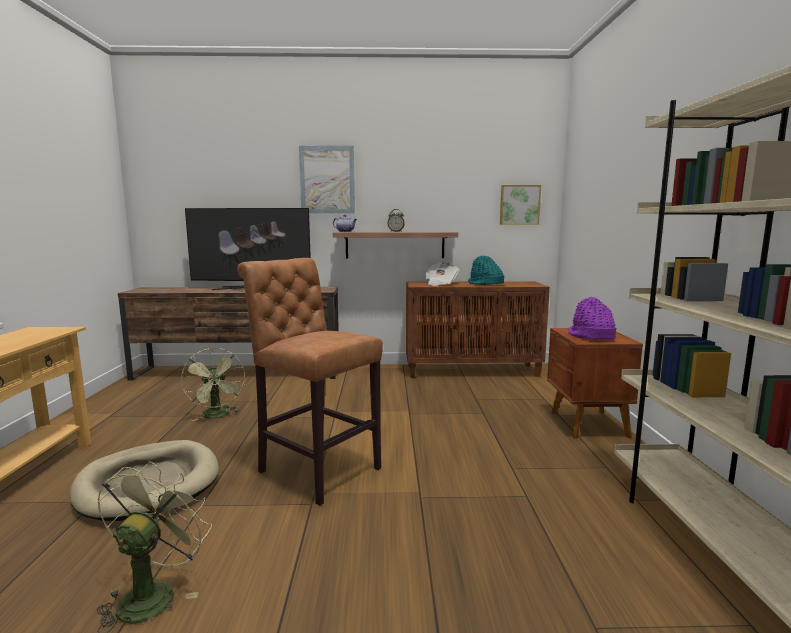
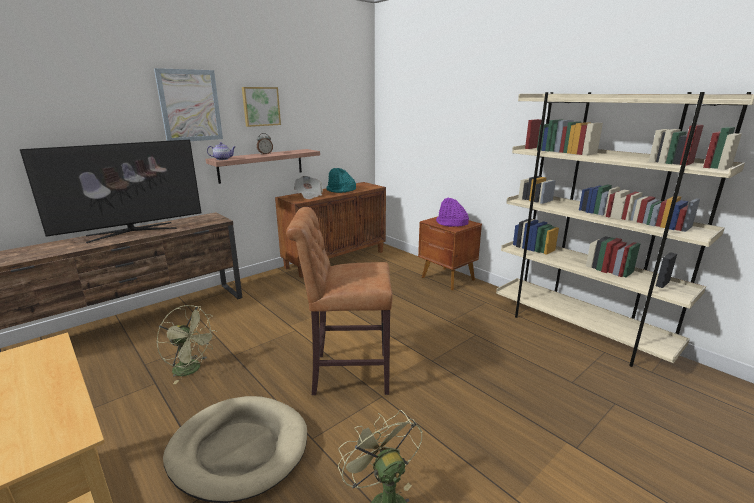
camera: 40 degrees left, 10 degrees up
(519, 205) = (350, 123): picture -> picture (261, 106)

